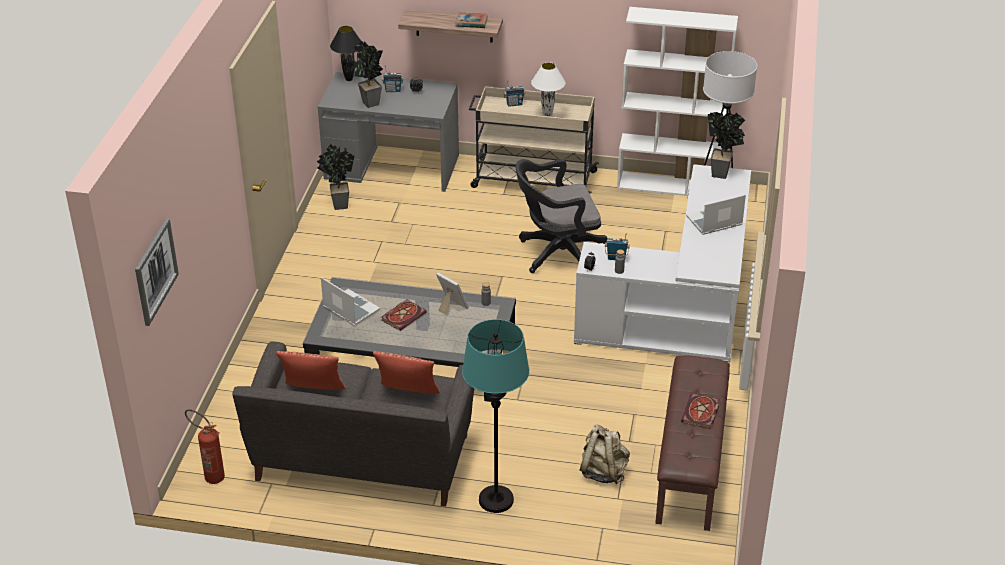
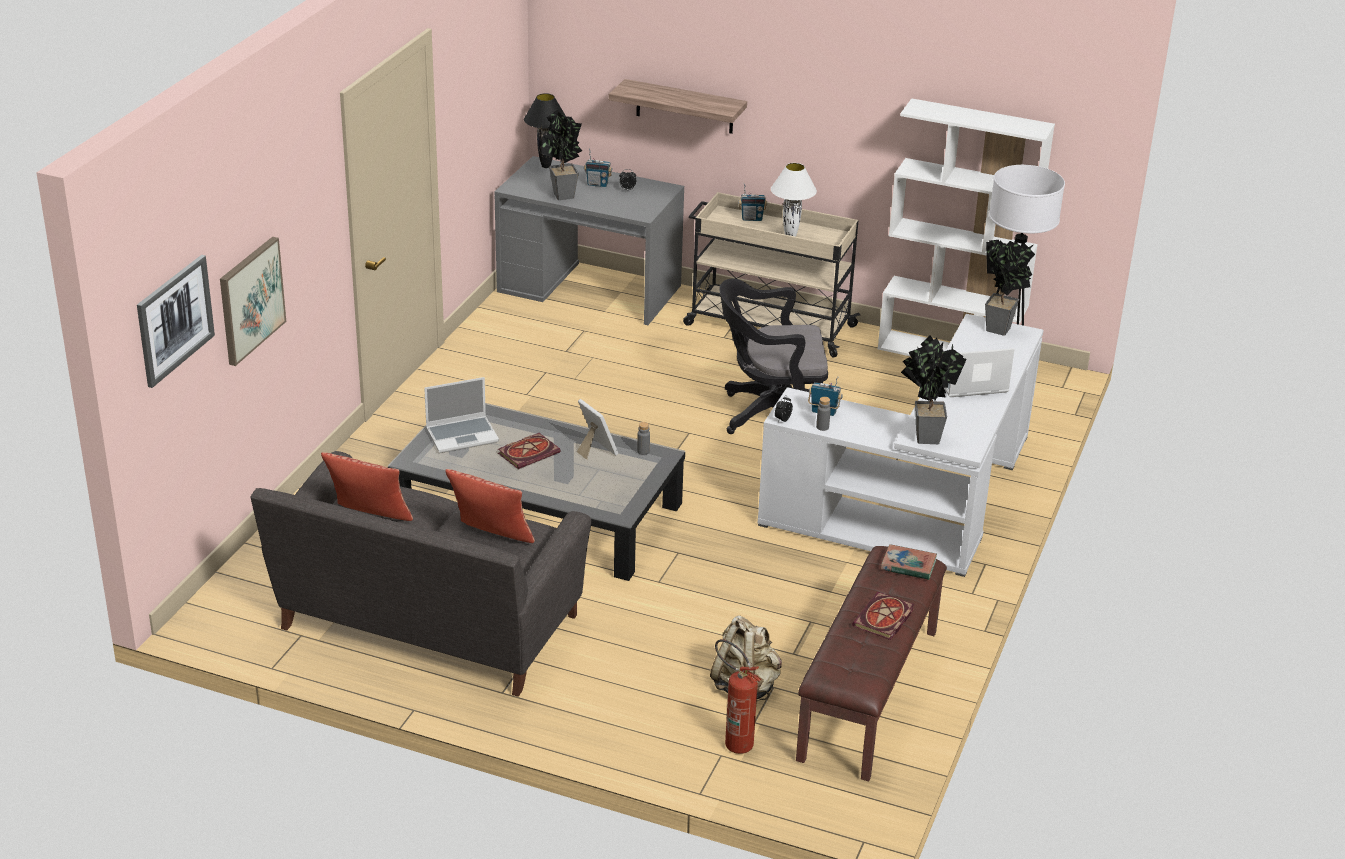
camera: 10 degrees right, 5 degrees down
(194, 239) = (251, 300): none -> picture
(210, 475) = (226, 614): fire extinguisher -> fire extinguisher (733, 742)
(337, 205) = (504, 323): potted plant -> potted plant (922, 436)
(350, 309) = (463, 435): laptop -> laptop turned 105 degrees clockwise
(471, 22) = (704, 102): book -> book (908, 565)
(495, 500) = (587, 699): turquoise floor lamp -> none

